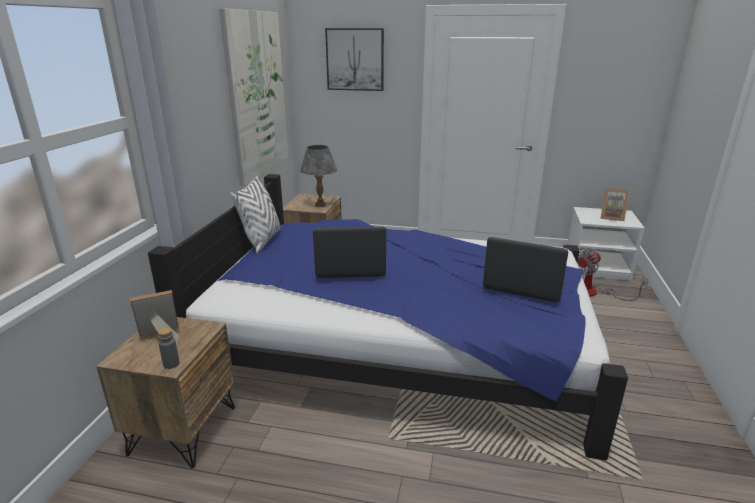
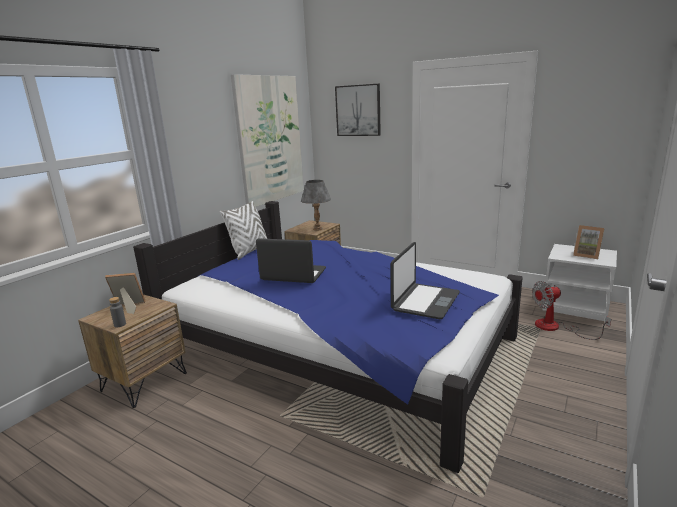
camera: 20 degrees right, 5 degrees down
(523, 285) = (425, 301): laptop -> laptop turned 75 degrees clockwise

